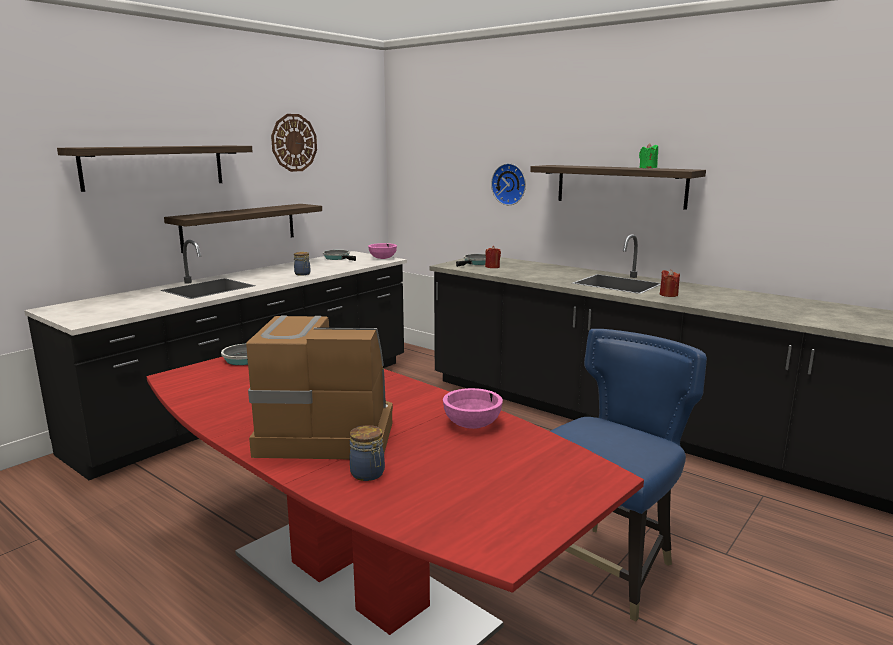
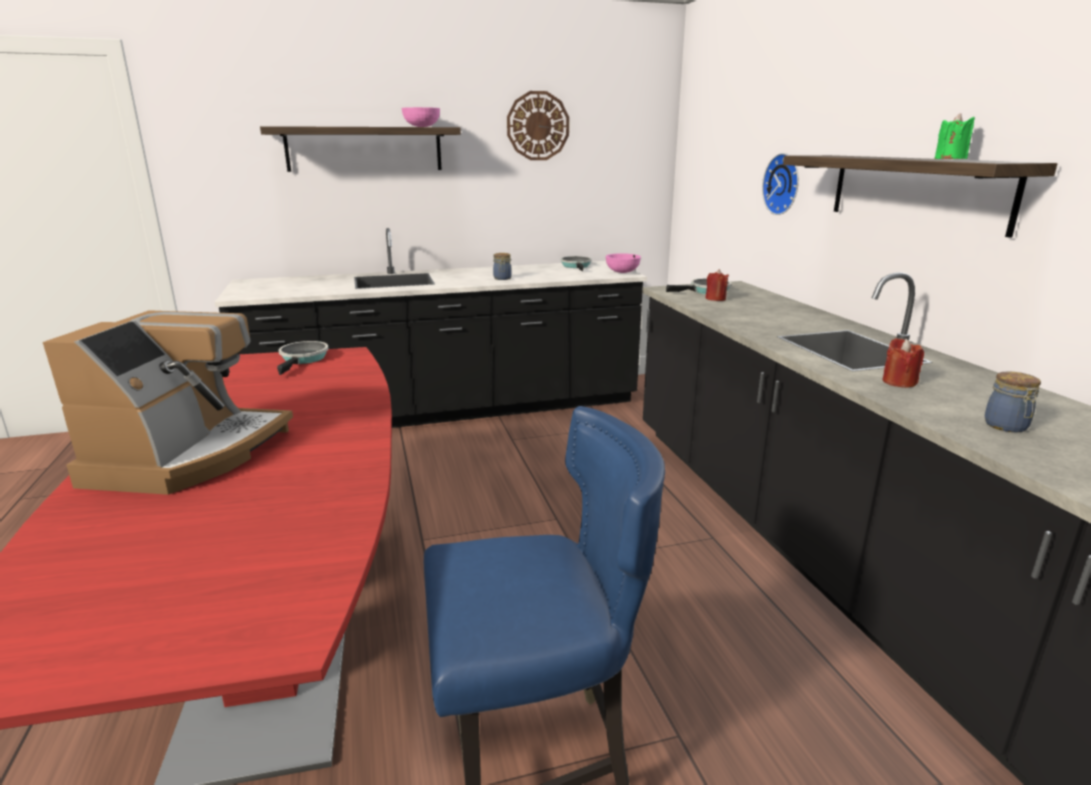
camera: 35 degrees right, 5 degrees up
(239, 227) = (461, 220): shelf -> none
(325, 432) = (190, 455): coffee machine -> coffee machine turned 60 degrees clockwise
(368, 474) = (114, 517): jar -> jar (1007, 426)
(472, 424) = (319, 496): pink bowl -> pink bowl (421, 127)

